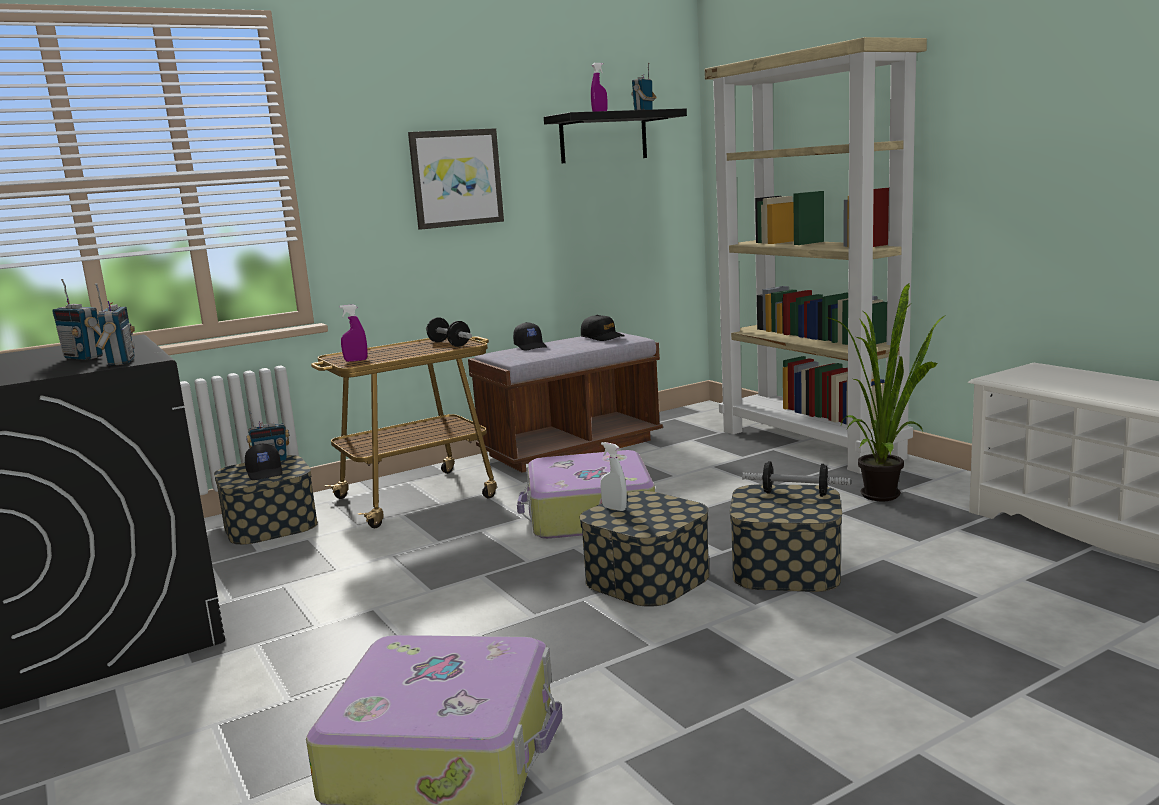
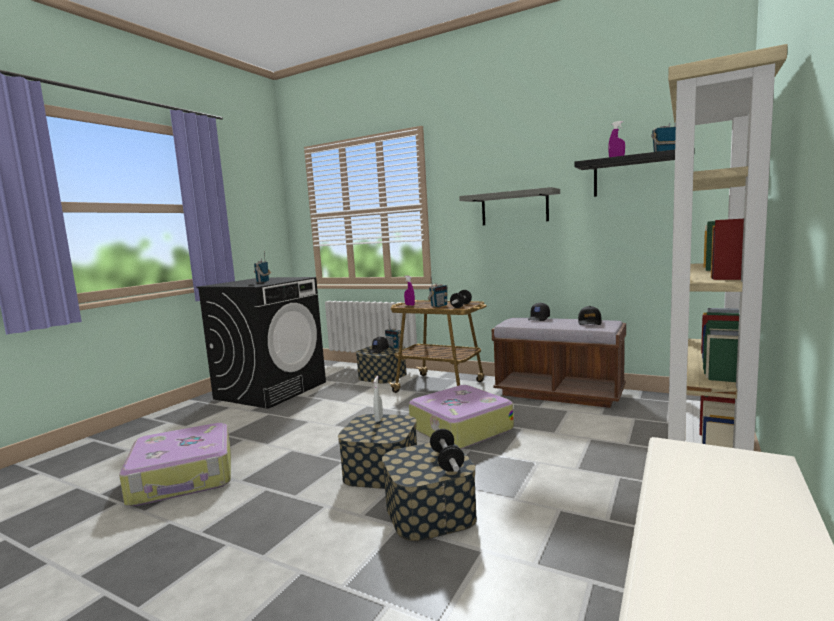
camera: 60 degrees right, 5 degrees down
(120, 362) = (251, 285): radio -> radio (439, 306)
(456, 178) = (514, 208): picture -> grey shelf
(887, 494) = (634, 524): potted plant -> none

